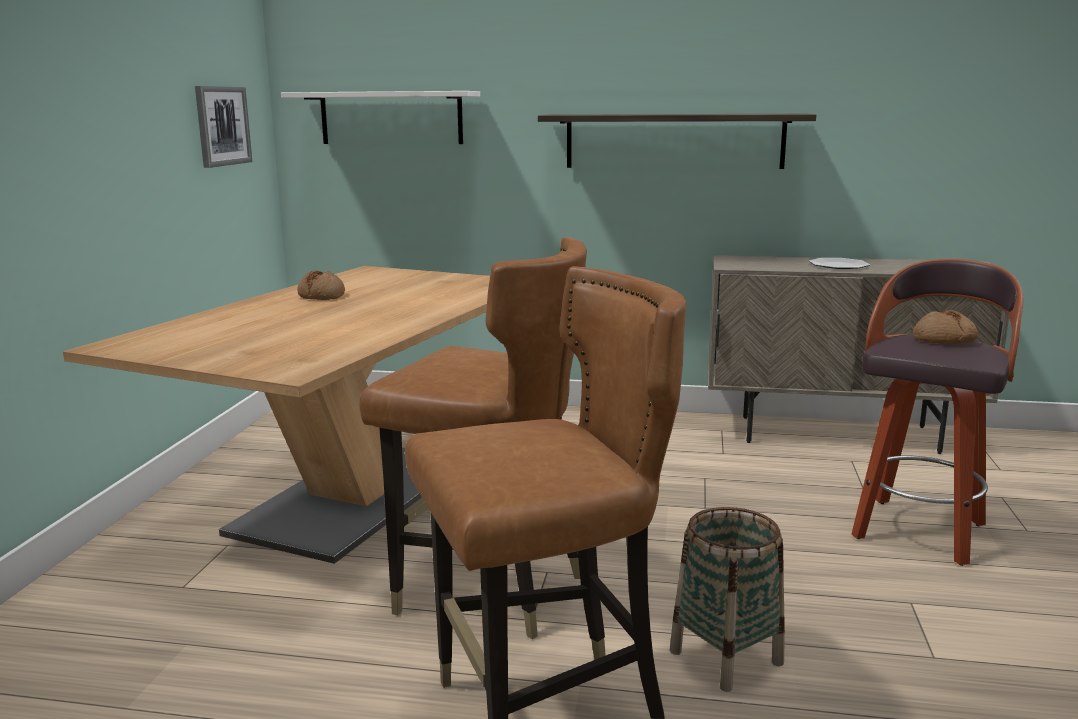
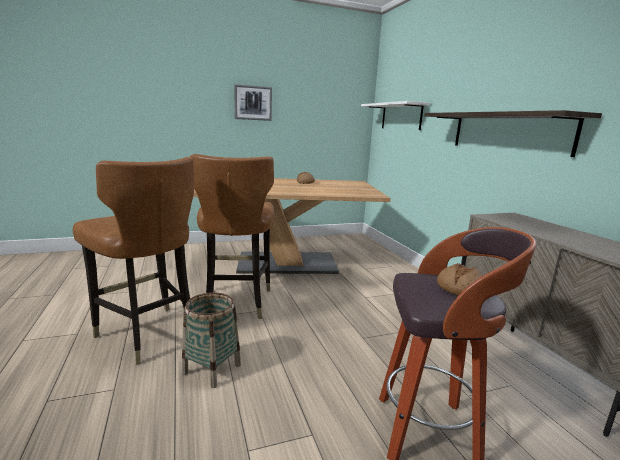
camera: 60 degrees right, 0 degrees up
(222, 126) = (332, 116): picture -> picture (253, 103)
(839, 265) = (567, 237): plate -> none

